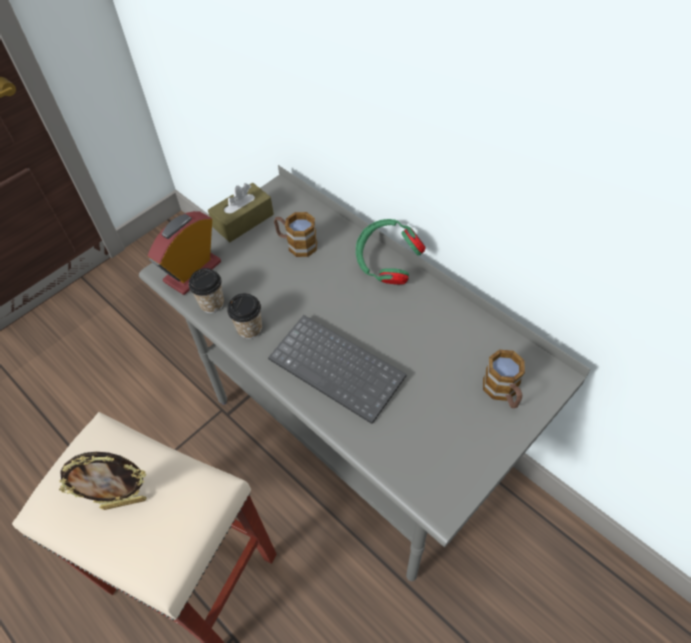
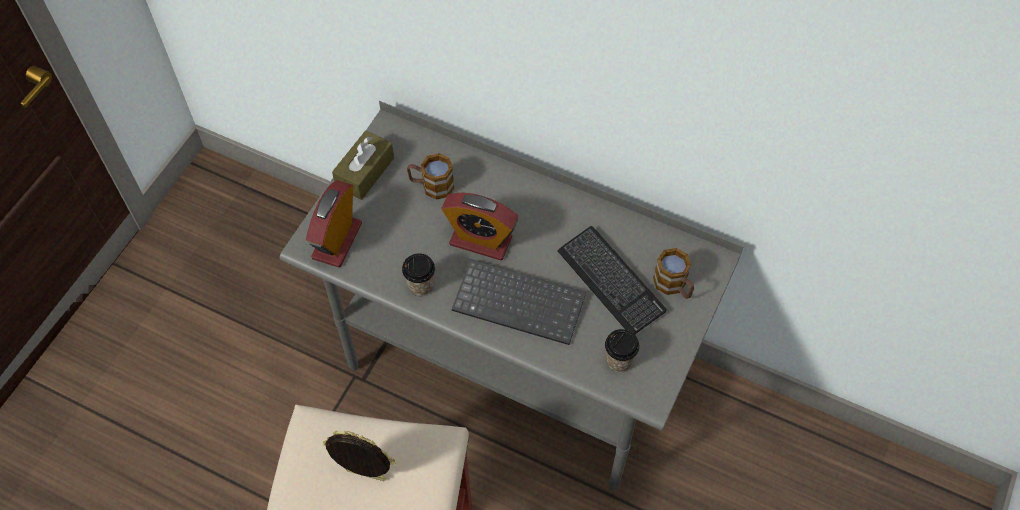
camera: 20 degrees left, 5 degrees up
(124, 502) = (365, 476): picture frame -> picture frame turned 135 degrees counterclockwise
(212, 303) = (372, 269): cup -> cup (619, 361)
(322, 302) = (480, 241): none -> alarm clock
(387, 266) = (530, 188): green headphones -> none
(437, 371) = (611, 282): none -> keyboard

